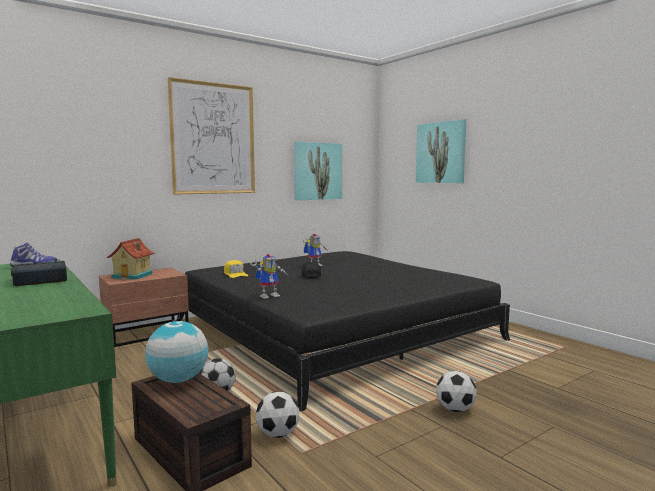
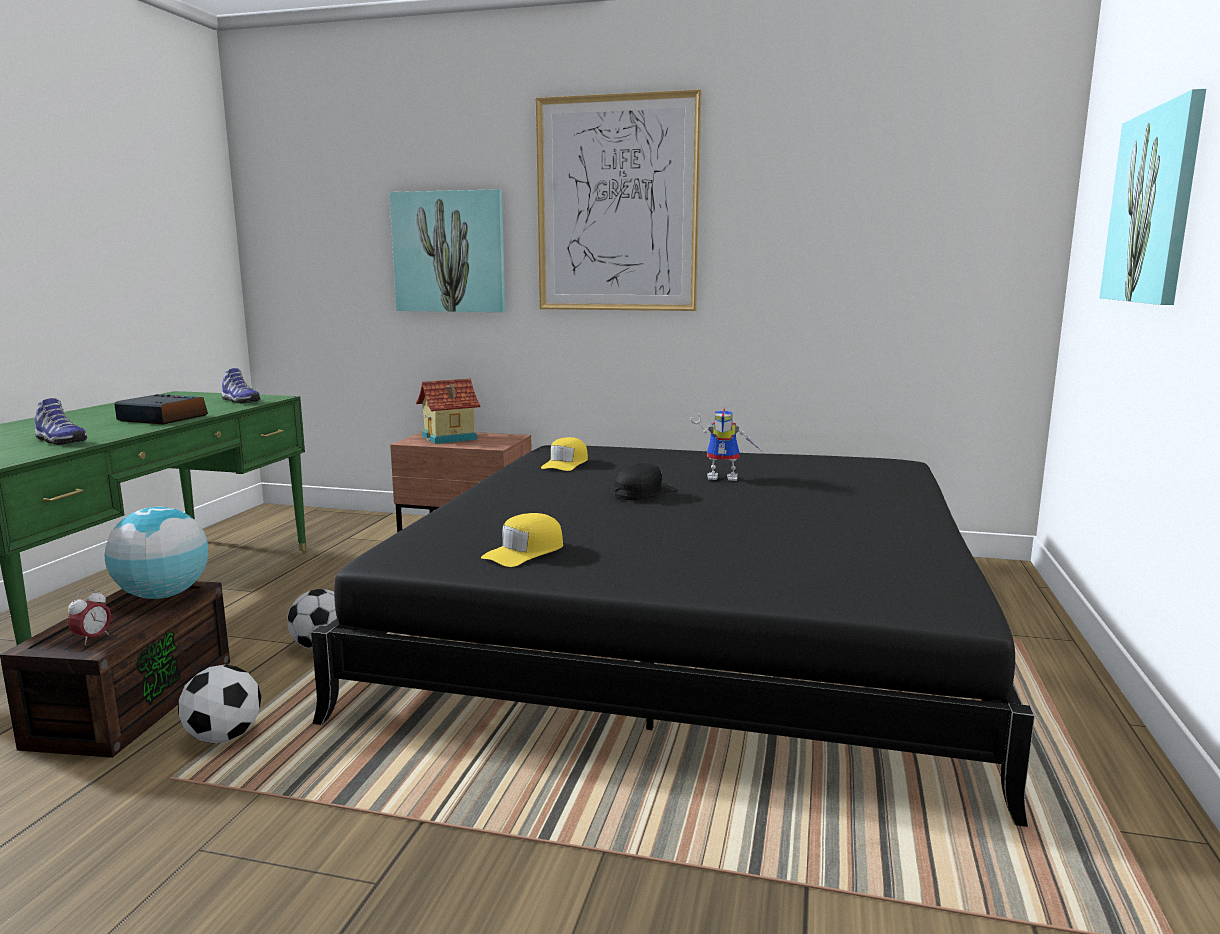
camera: 50 degrees right, 5 degrees up
(49, 298) = (59, 441): none -> shoe
(214, 402) = (93, 639): none -> alarm clock
(270, 296) = (468, 511): toy robot -> none
(318, 171) = (865, 265): picture -> picture (449, 252)
(344, 299) = (525, 552): none -> yellow cap
(455, 409) = (473, 874): football -> none

